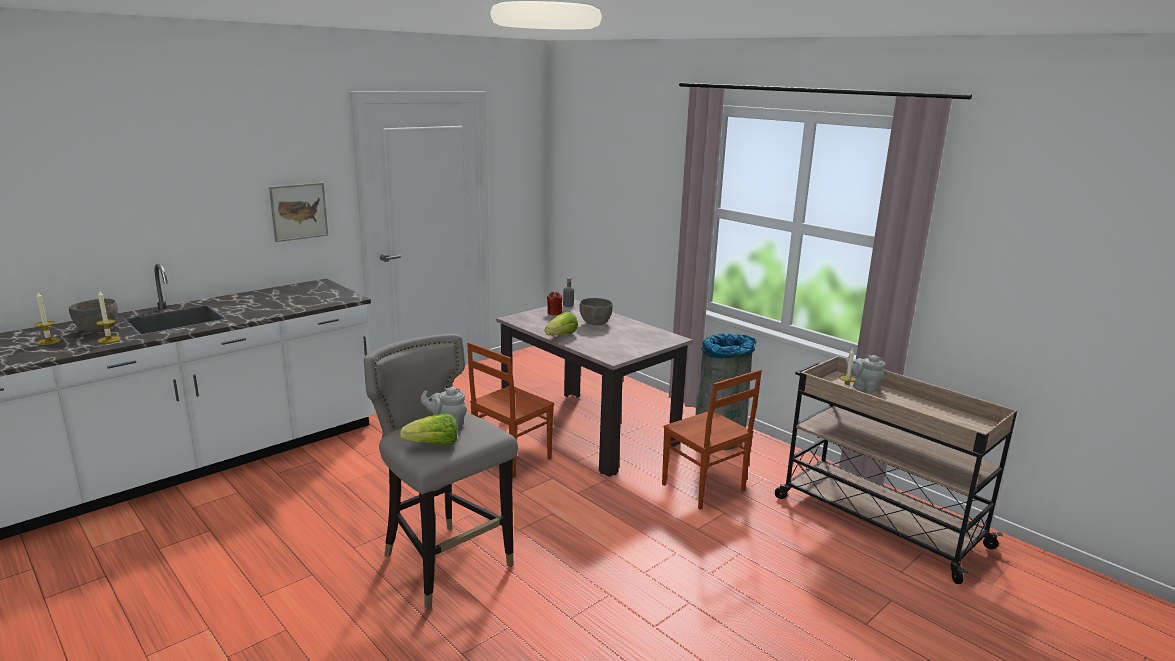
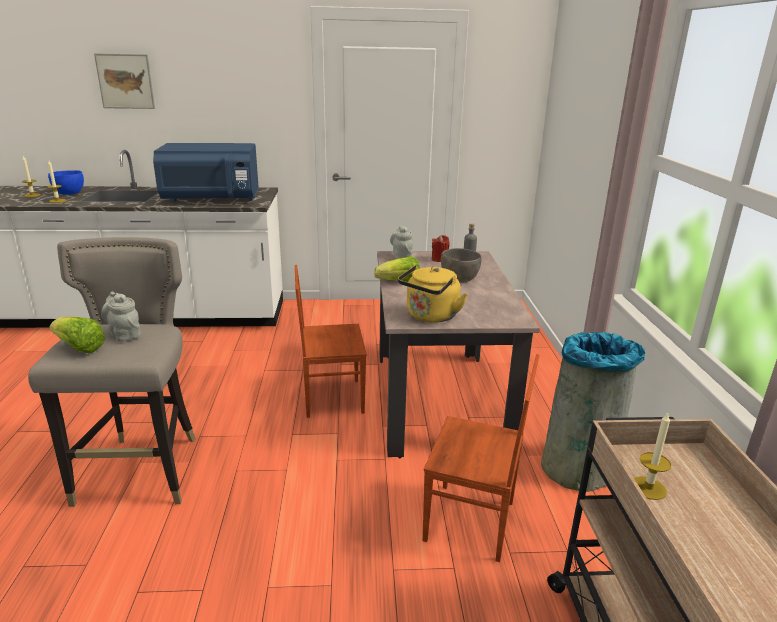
camera: 40 degrees right, 5 degrees up
(98, 330) = (69, 194): grey bowl -> blue bowl
(292, 302) = (212, 199): none -> blue microwave
(299, 211) = (254, 121): picture -> picture (125, 81)
(624, 351) = (430, 316): none -> yellow kettle
(703, 488) = (471, 522): brown chair -> brown chair turned 75 degrees counterclockwise
(863, 387) = (707, 490): grey teapot -> grey teapot (401, 257)

